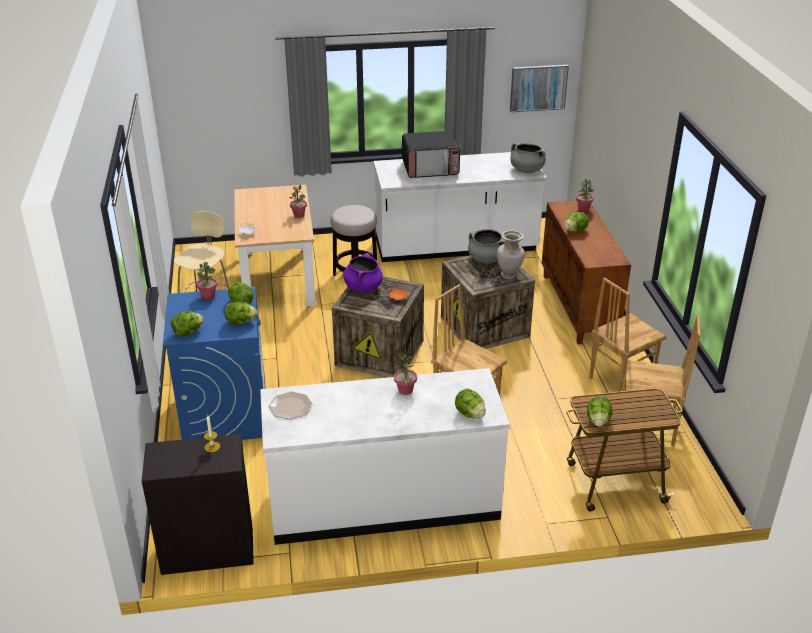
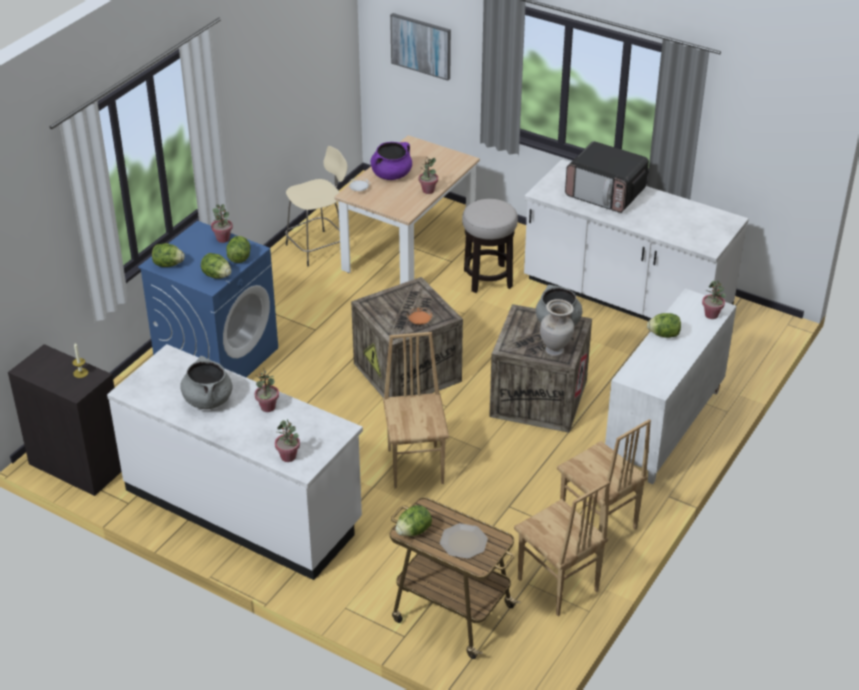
camera: 40 degrees right, 5 degrees up
(290, 406) = (168, 371): plate -> plate (463, 541)
(363, 287) = (404, 295): purple cooking pot -> purple cooking pot (391, 175)
(470, 414) = (288, 457): lettuce -> potted plant
(526, 170) = (706, 240): grey cooking pot -> grey cooking pot (207, 400)
(538, 88) = (778, 143): picture -> picture (421, 45)
(579, 307) = (665, 428): brown cabinet -> white cabinet
(619, 380) = (597, 525): brown chair -> brown chair turned 135 degrees counterclockwise

